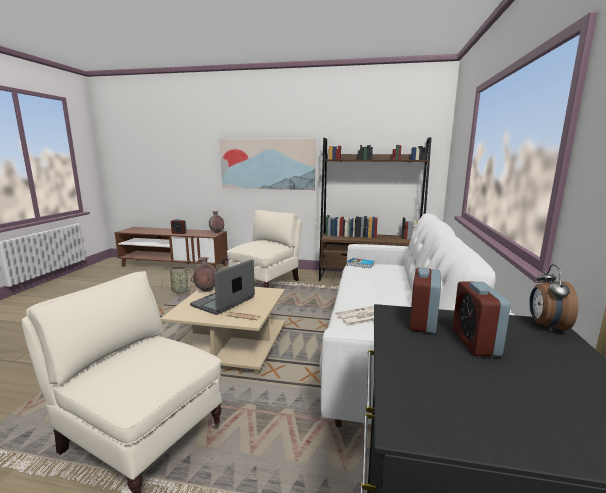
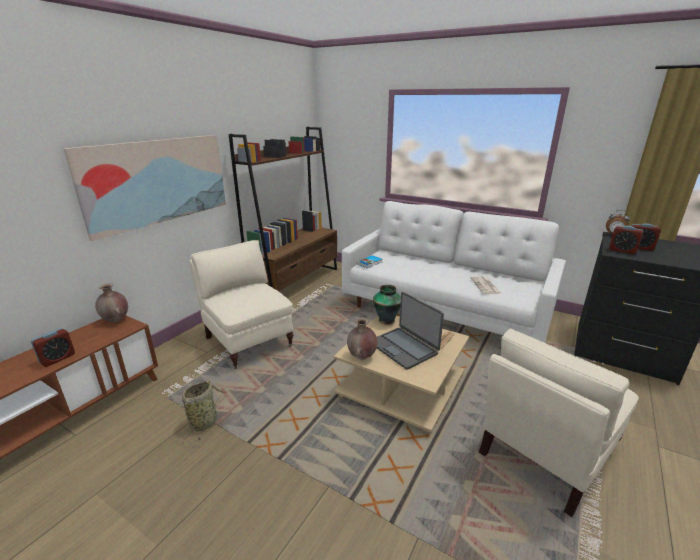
camera: 70 degrees left, 10 degrees up
(269, 292) = (387, 320): none -> vase

